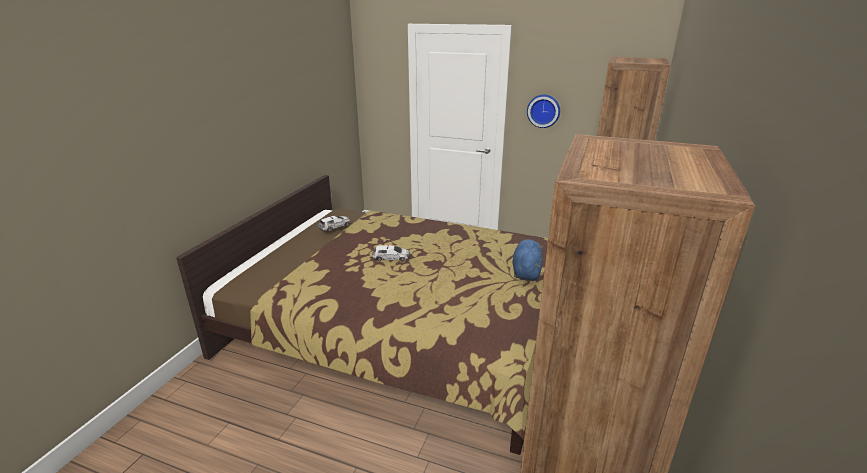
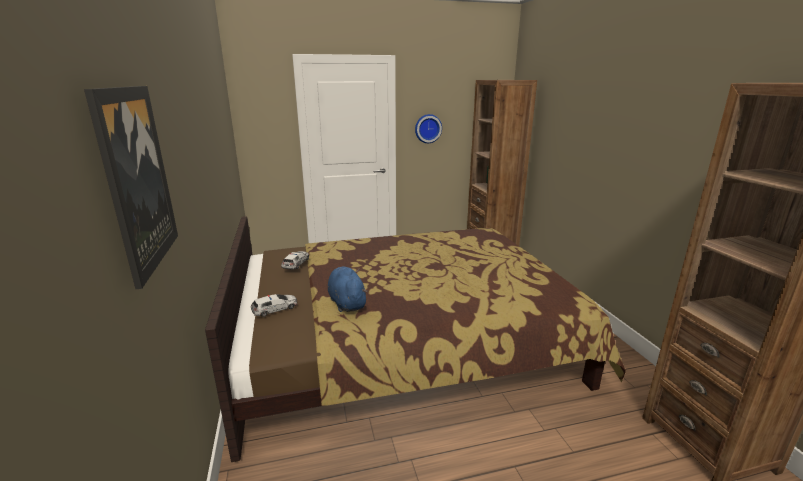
camera: 35 degrees left, 5 degrees down
(91, 150) = (136, 179): none -> picture
(391, 257) = (393, 271): toy car -> toy car (275, 309)
(526, 272) = (505, 251): blue plush toy -> blue plush toy (347, 302)

